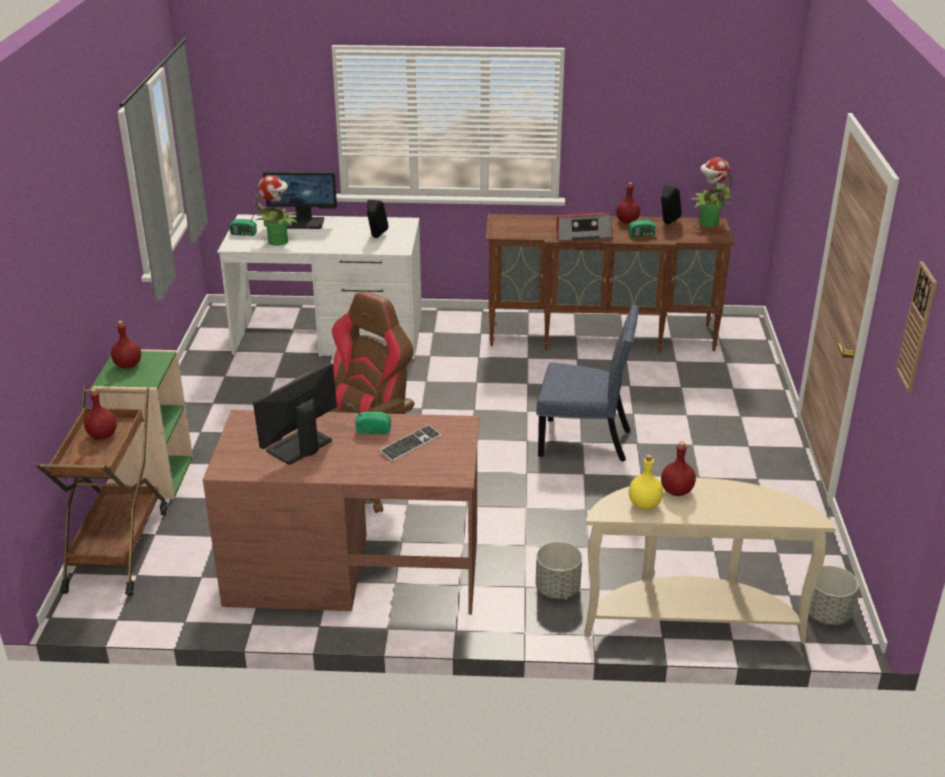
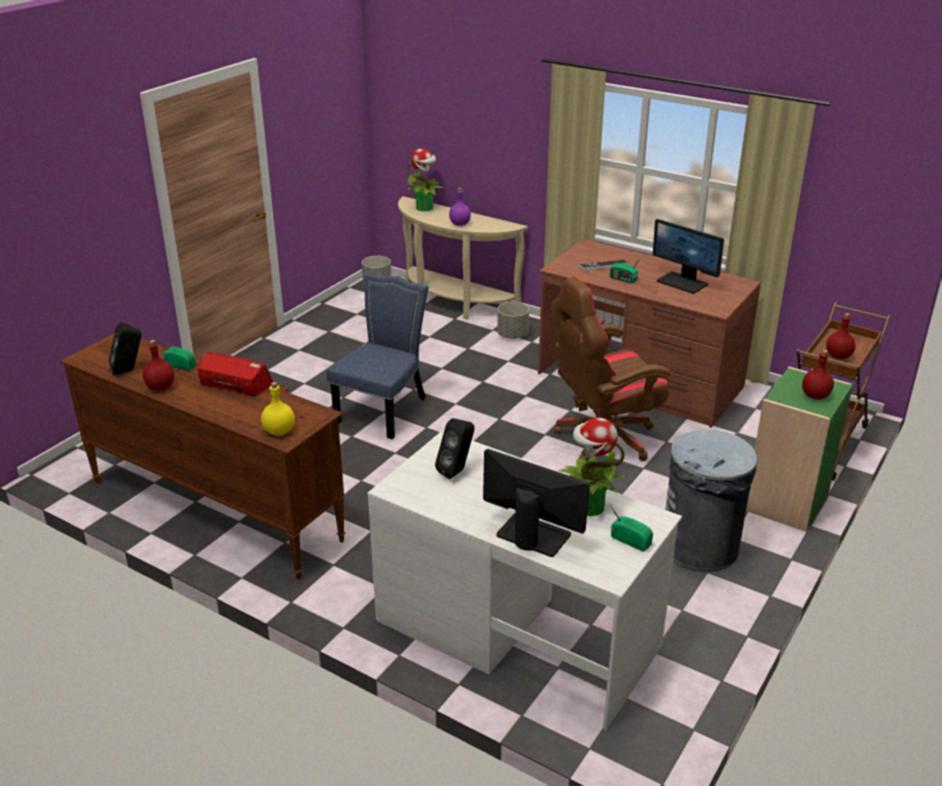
camera: 150 degrees left, 0 degrees up
(223, 417) = (700, 547): none -> grey trash can
(299, 446) = (683, 282): monitor -> monitor turned 60 degrees clockwise
(582, 441) = (382, 412): blue chair -> blue chair turned 75 degrees clockwise
(643, 504) = (486, 224): yellow bottle -> yellow bottle (279, 431)
(676, 491) = (460, 224): red bottle -> purple bottle
(708, 223) = (91, 359): potted plant -> potted plant (425, 208)
(917, 327) = (327, 99): wall clock -> none

